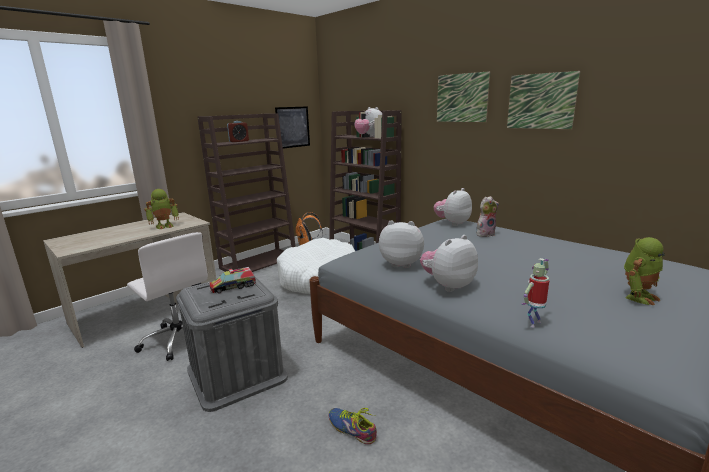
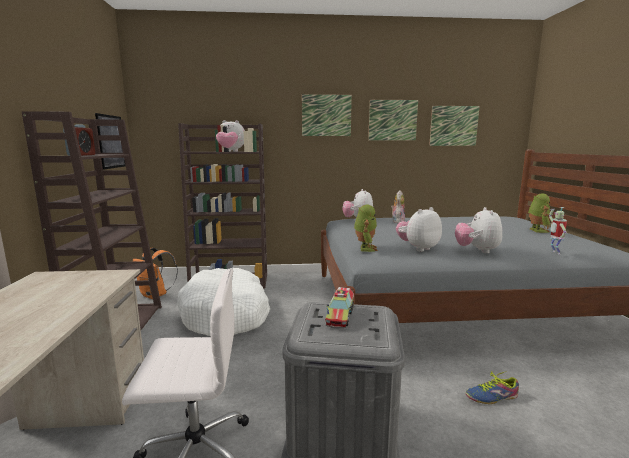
camera: 50 degrees left, 5 degrees down
(164, 226) = (73, 291): toy robot -> toy robot (365, 248)
(641, 107) = (454, 126): none -> picture

